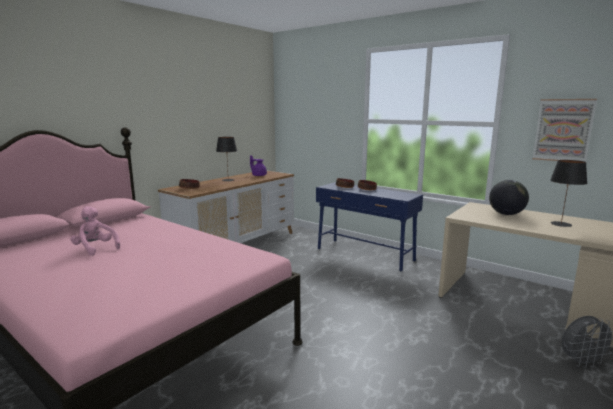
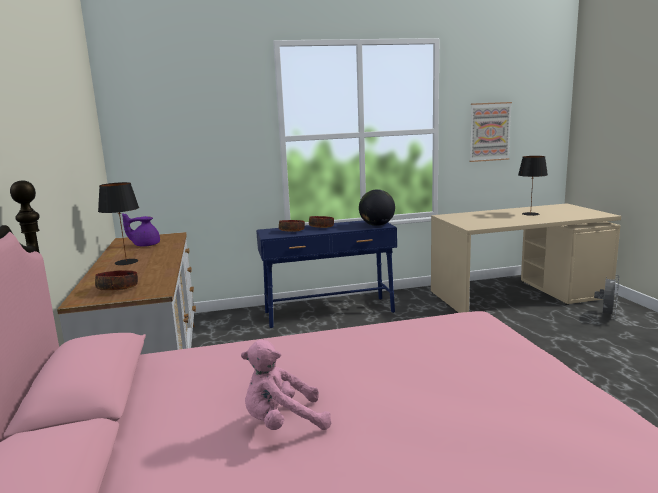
camera: 50 degrees left, 0 degrees up
(506, 214) = (485, 217): globe -> globe (377, 225)

